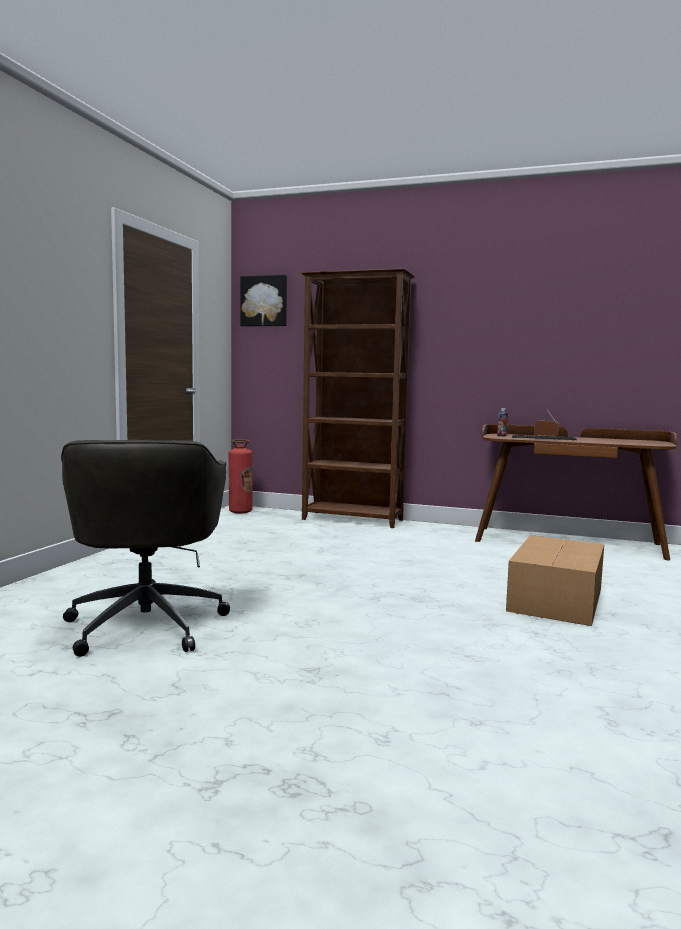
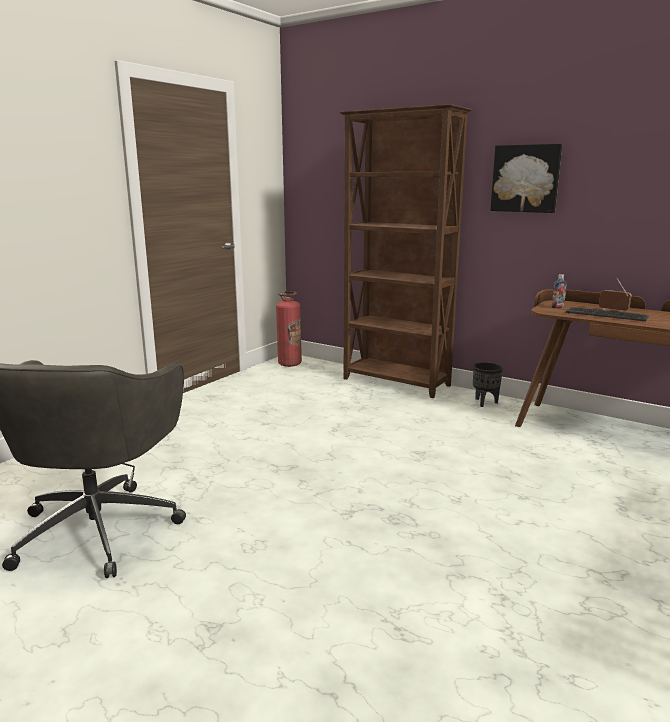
camera: 15 degrees right, 10 degrees up
(264, 301) = (313, 142): picture -> picture (525, 178)
(440, 529) = (484, 402): none -> black planter
(557, 599) = (563, 538): cardboard box -> none

